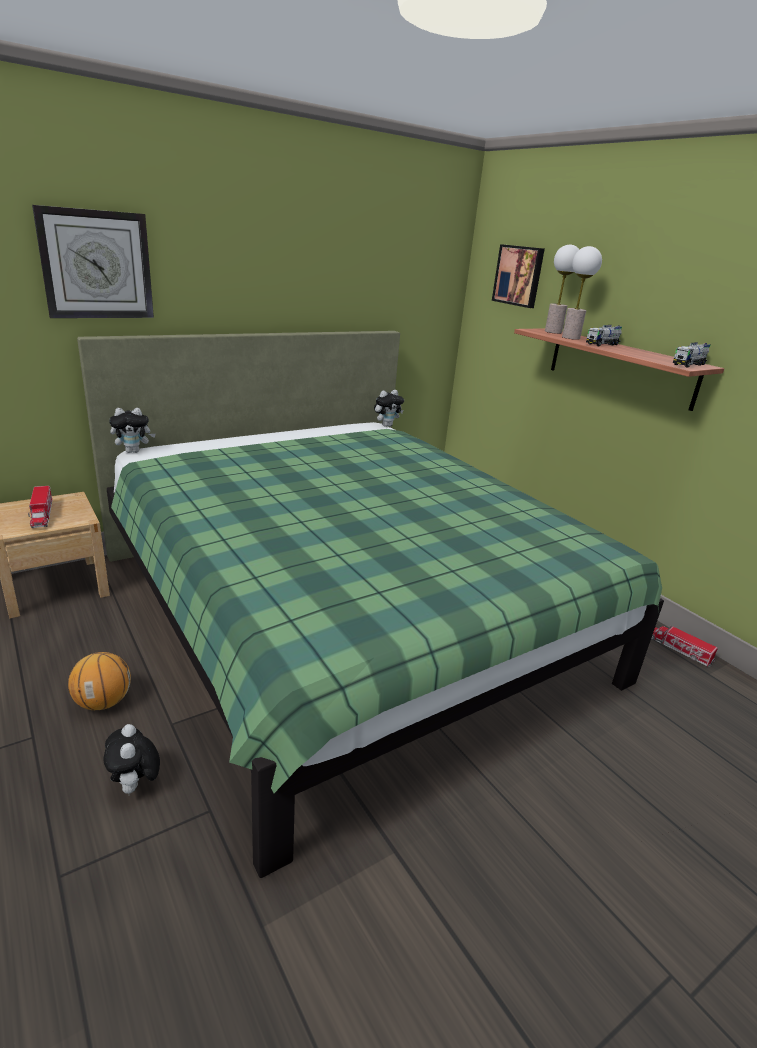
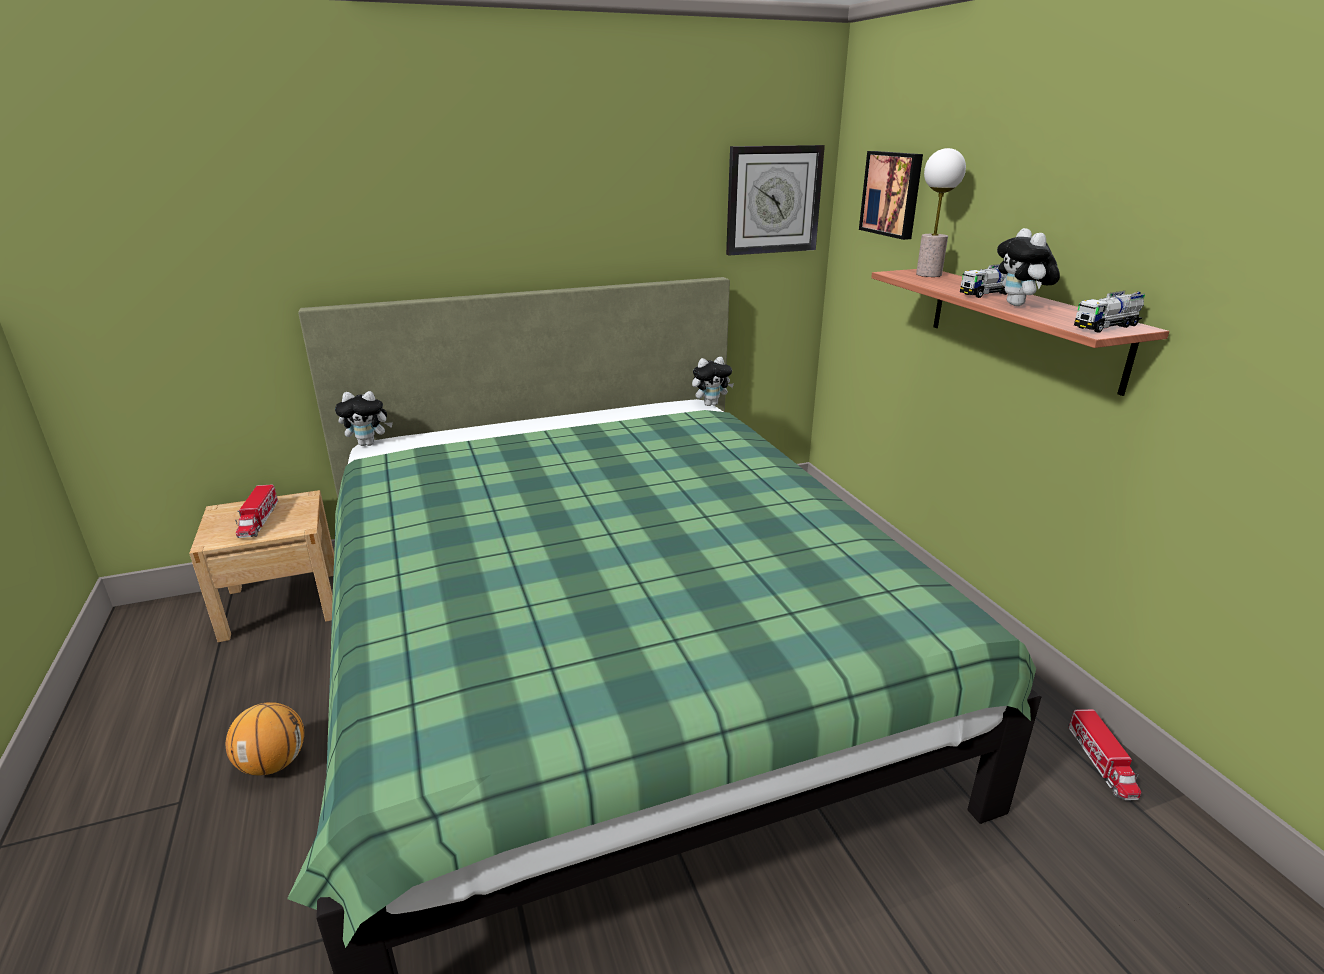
camera: 15 degrees right, 0 degrees up
(96, 265) = (318, 221): wall clock -> wall clock (773, 200)
(135, 786) = (264, 885): plush toy -> plush toy (1019, 305)
(570, 337) = (947, 284): table lamp -> none
(678, 649) = (1101, 762): toy truck -> toy truck turned 150 degrees counterclockwise

